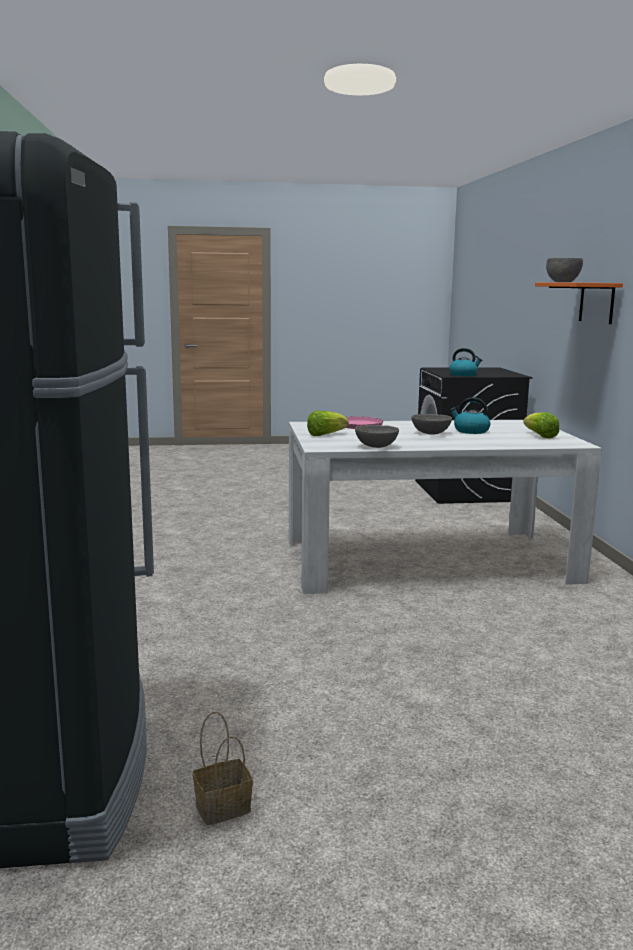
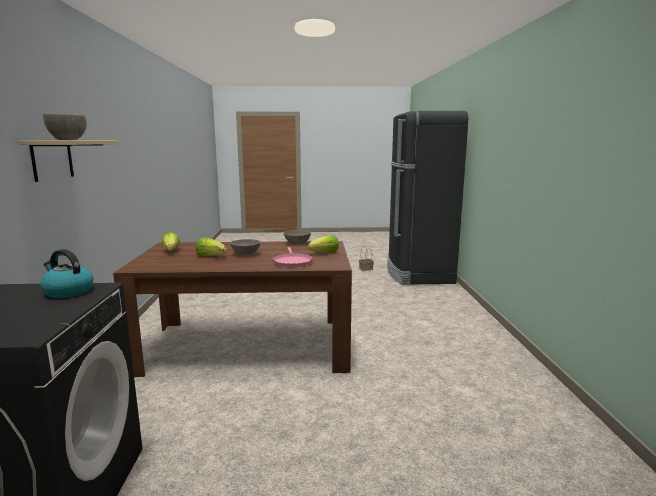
camera: 175 degrees left, 0 degrees up
(428, 560) = (247, 346): white dining table -> brown dining table
(470, 431) = (211, 256): kettle -> lettuce
(596, 302) = (52, 159): orange shelf -> beige shelf

